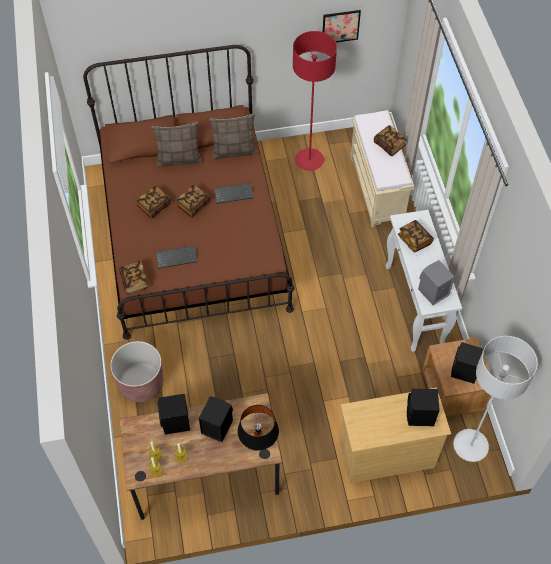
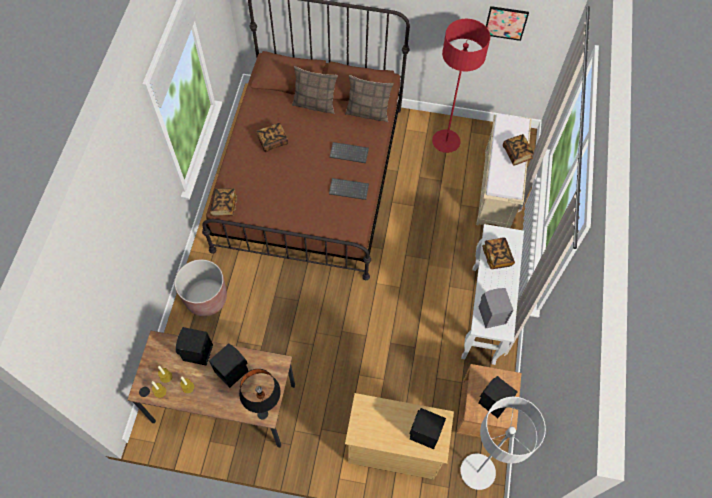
camera: 20 degrees right, 5 degrees up
(177, 257) = (271, 196): keyboard -> keyboard (349, 189)
(193, 205) = (308, 152): book -> none

